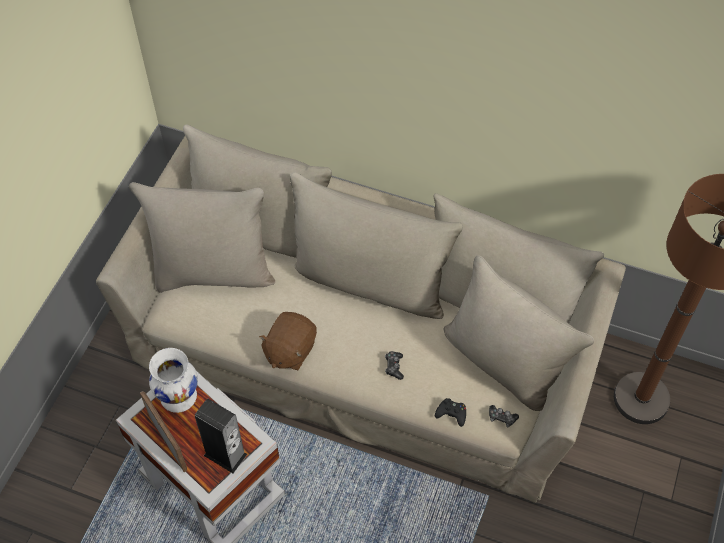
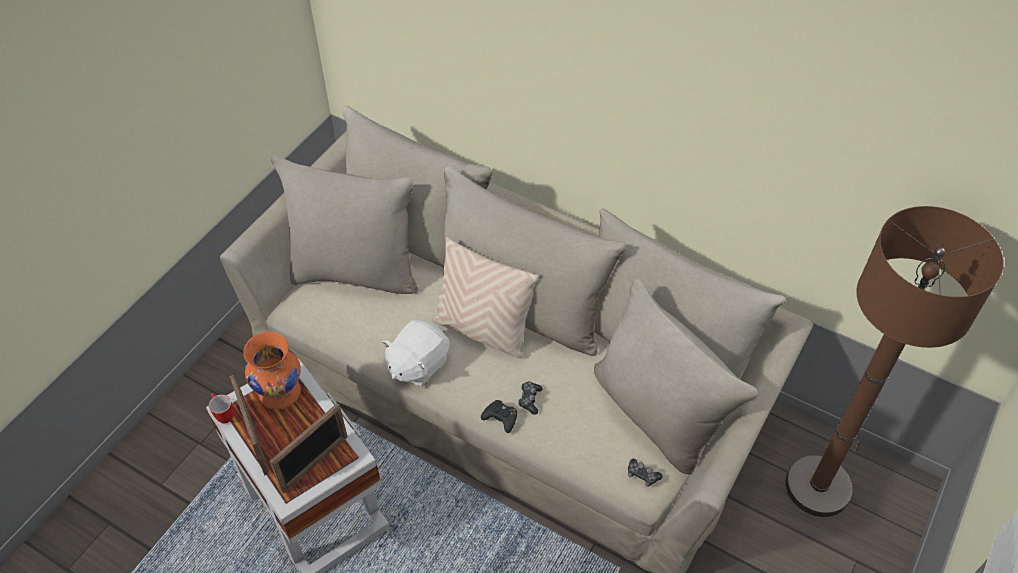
camera: 10 degrees right, 5 degrees down
(133, 424) = (223, 414): none -> mug
(179, 396) = (280, 392): white vase -> orange vase
(225, 454) = (315, 463): speaker -> picture frame
(289, 350) = (417, 364): brown plush toy -> white plush toy
(340, 310) = (482, 330): none -> beige pillow
(451, 413) = (585, 461): black game controller -> black game controller (501, 418)

